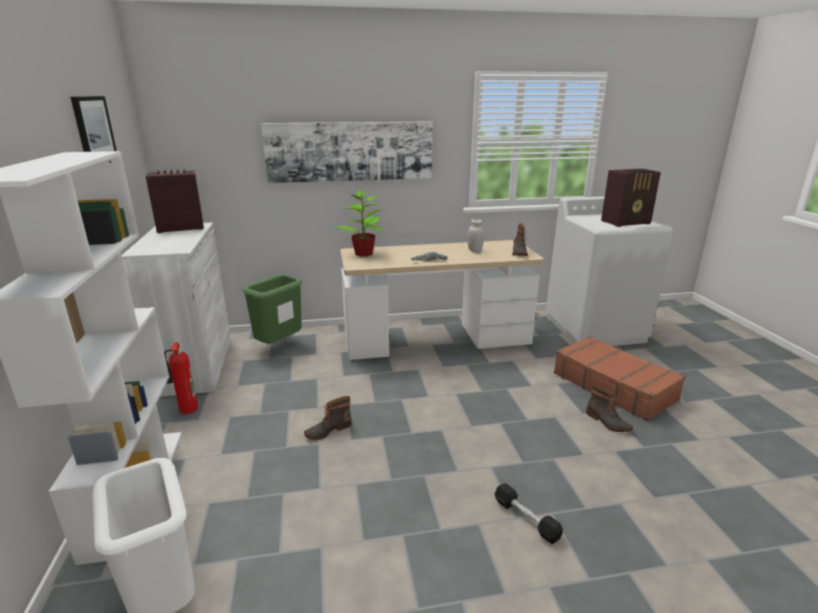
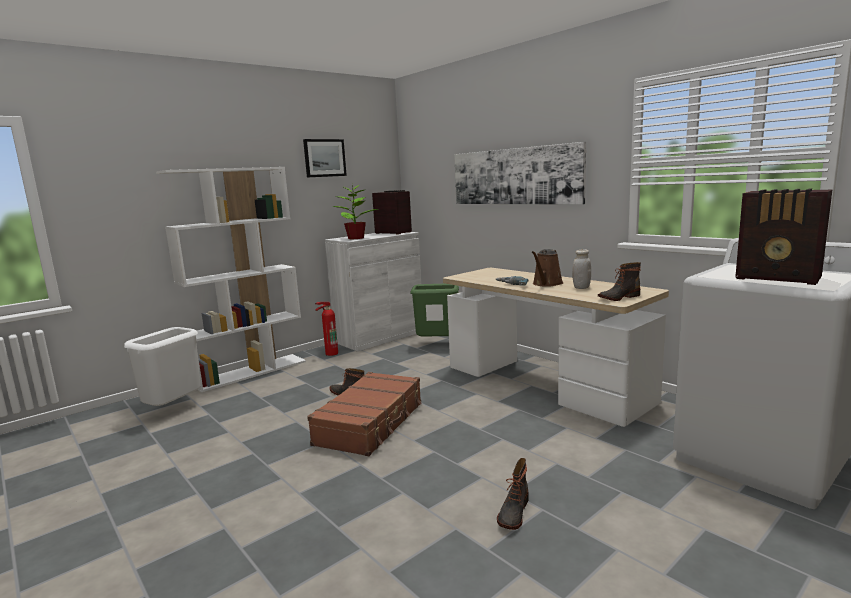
camera: 60 degrees right, 10 degrees down
(363, 254) = (490, 272): potted plant -> potted plant (355, 238)
(445, 254) = (546, 284): none -> brown watering can
(526, 519) = (300, 498): black dumbbell -> none
(613, 386) = (610, 502): brown suitcase -> brown suitcase (371, 423)

